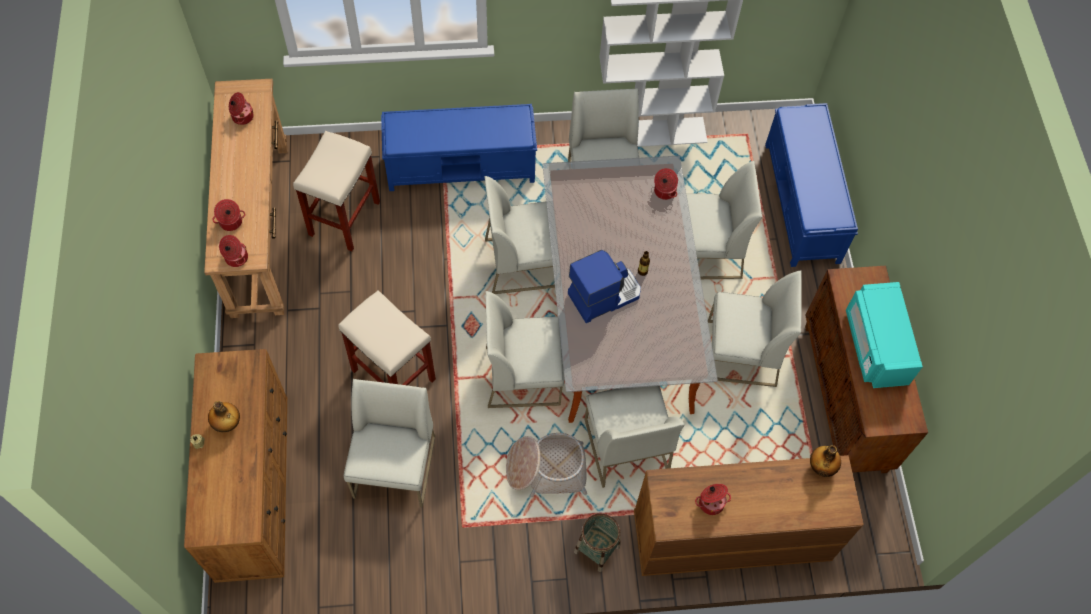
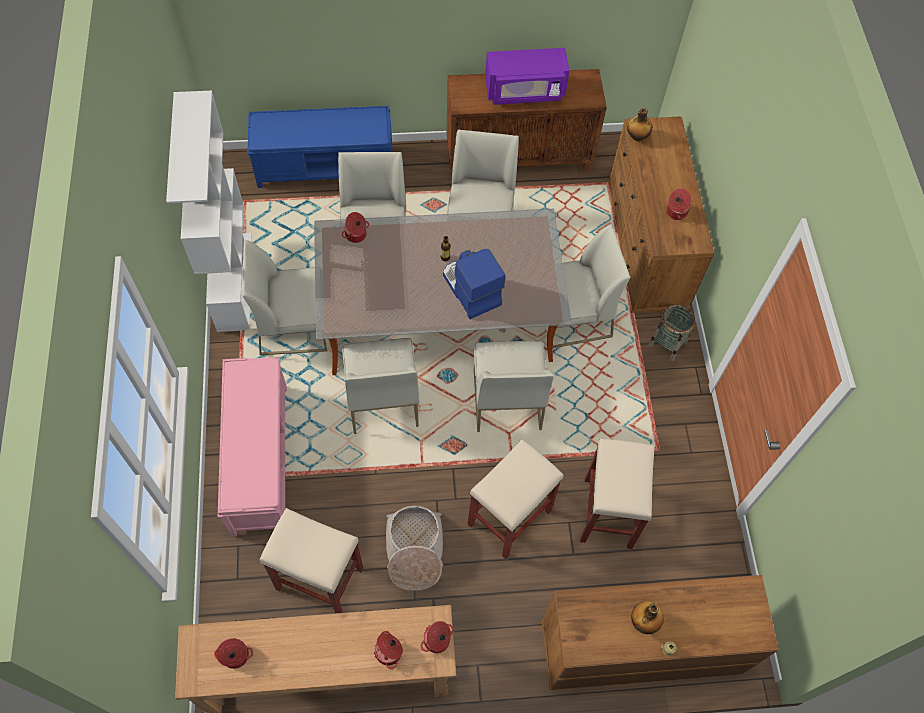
camera: 90 degrees left, 0 degrees up
(395, 468) = (607, 511): white chair -> beige stool
(462, 166) = (260, 457): blue bench -> pink bench
(546, 469) = (598, 381): basket -> basket (414, 550)
(875, 346) = (525, 91): turquoise microwave -> purple microwave

